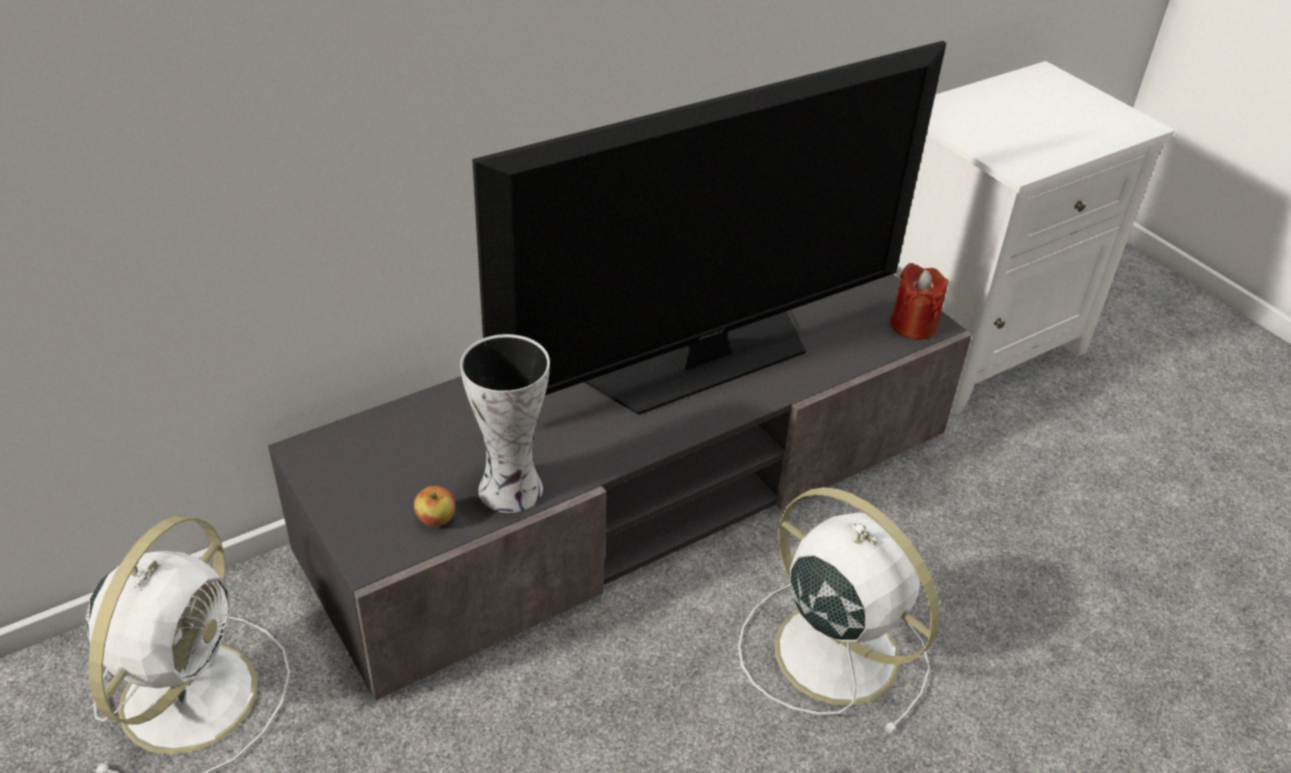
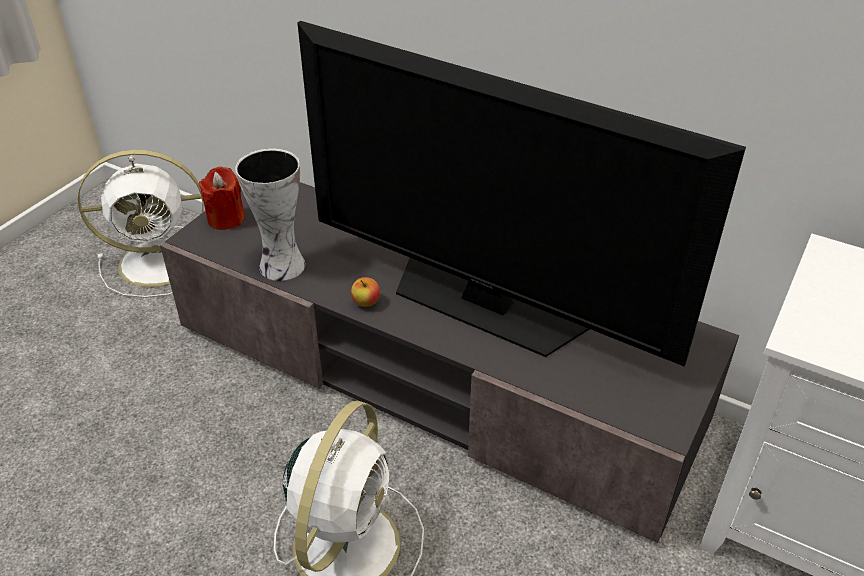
camera: 65 degrees right, 0 degrees up
(436, 519) = (237, 247): apple -> apple (366, 302)
(913, 325) = (652, 415): red candle -> red candle (226, 219)

